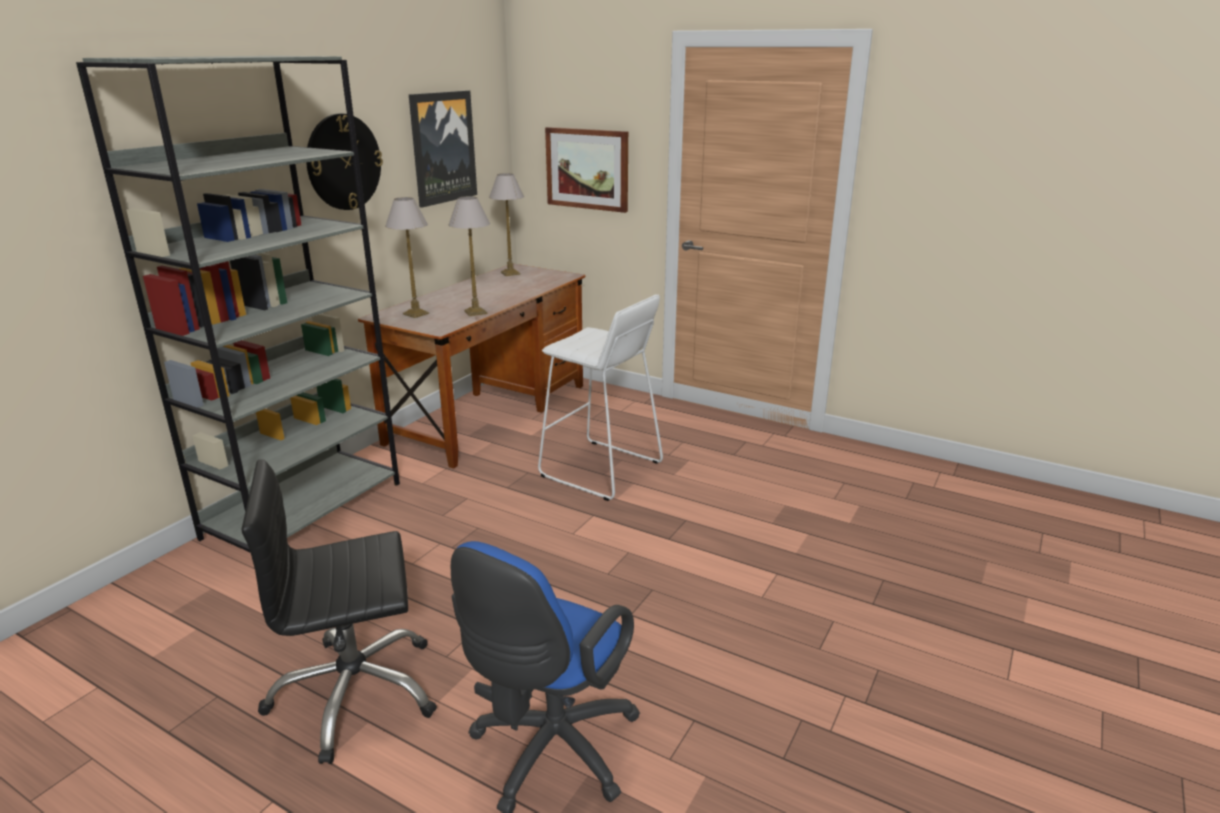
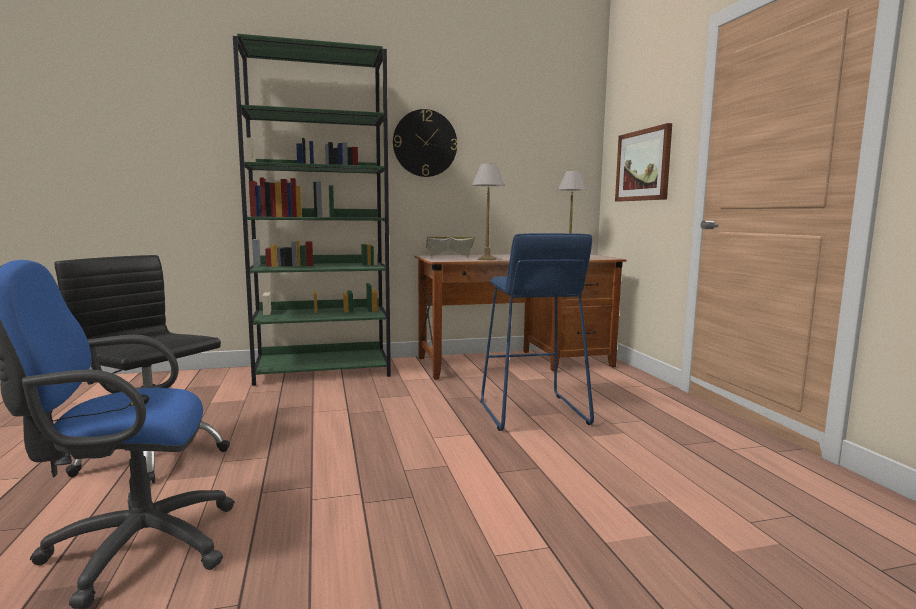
camera: 45 degrees right, 15 degrees down
(305, 509) = (324, 371): grey bookcase -> green bookcase
(415, 314) = (450, 256): table lamp -> book
(442, 147) = (522, 148): picture -> none
(600, 470) = (531, 412): white stool -> blue stool

